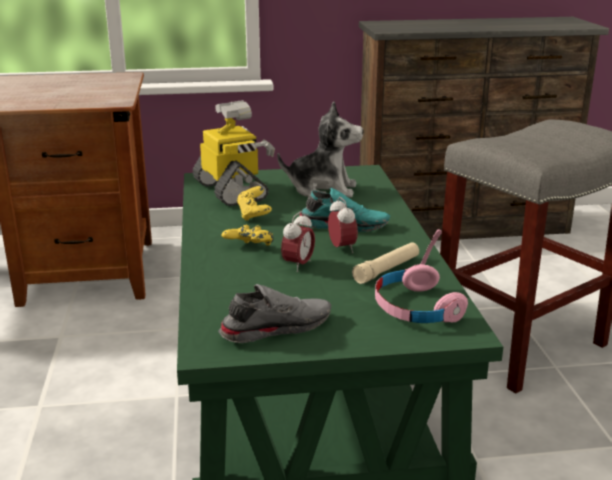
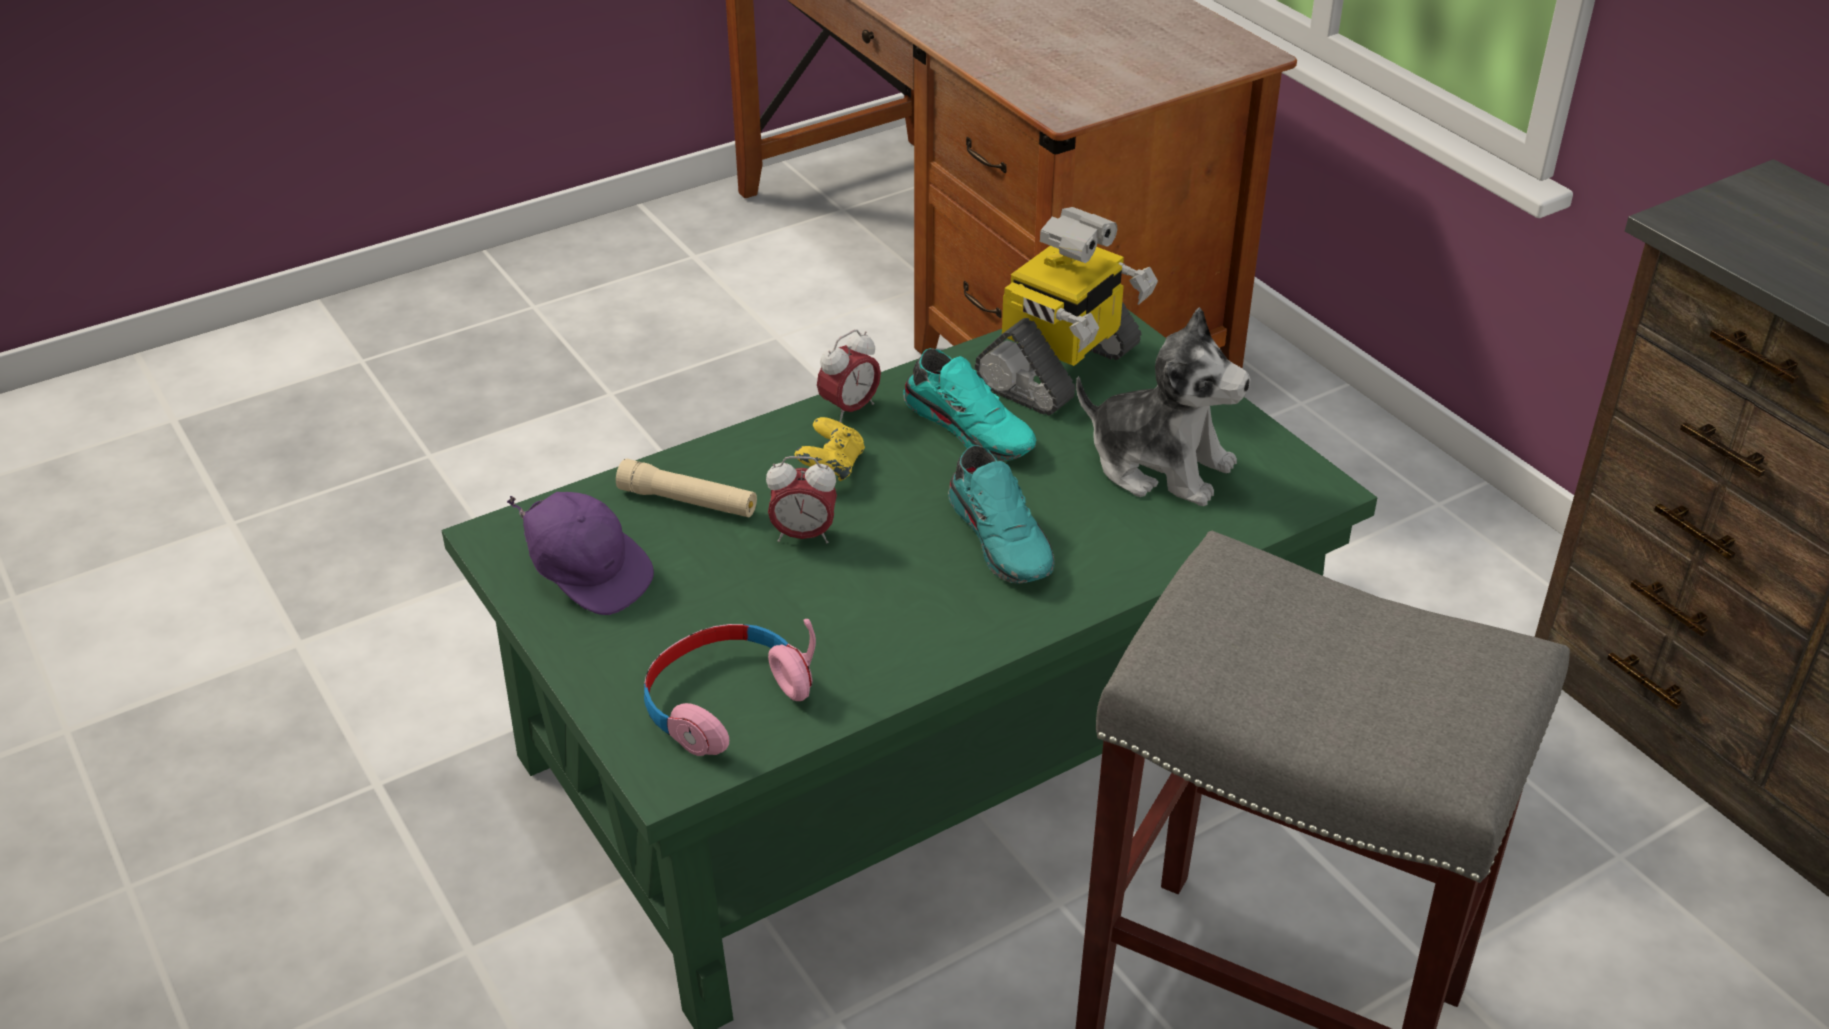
camera: 65 degrees right, 15 degrees up
(254, 215) = (972, 427): yellow game controller -> turquoise shoe
(275, 327) = (588, 575): grey shoe -> purple cap
(323, 189) = (1160, 465): plush toy -> plush toy turned 45 degrees counterclockwise
(342, 248) = (900, 563): alarm clock -> alarm clock (850, 409)
(387, 270) = (848, 635): beige flashlight -> beige flashlight (688, 501)

